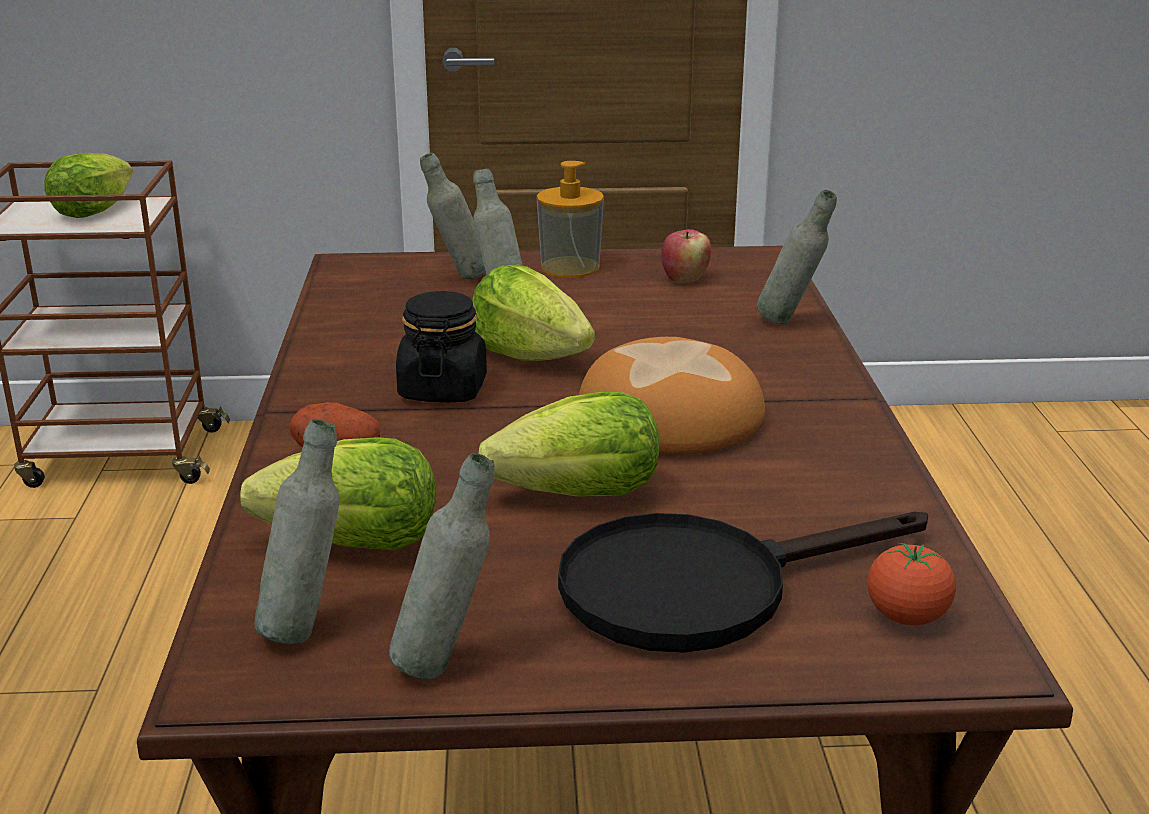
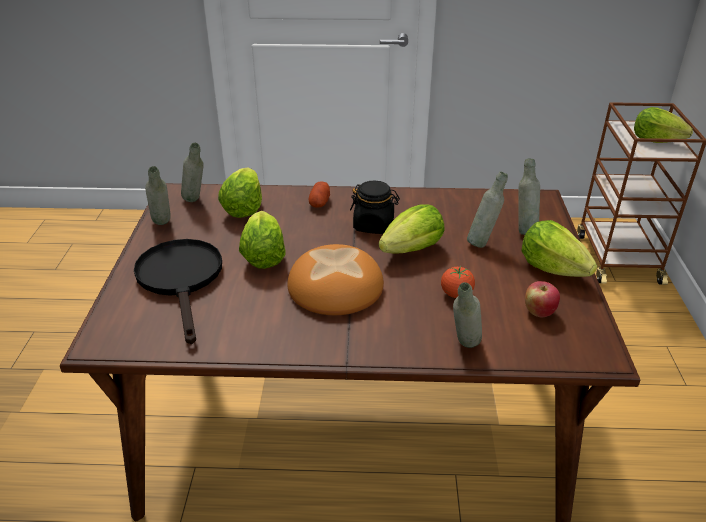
camera: 95 degrees right, 10 degrees up
(570, 267) = (552, 268): soap dispenser -> lettuce
(907, 617) = (134, 330): tomato -> tomato (456, 294)

